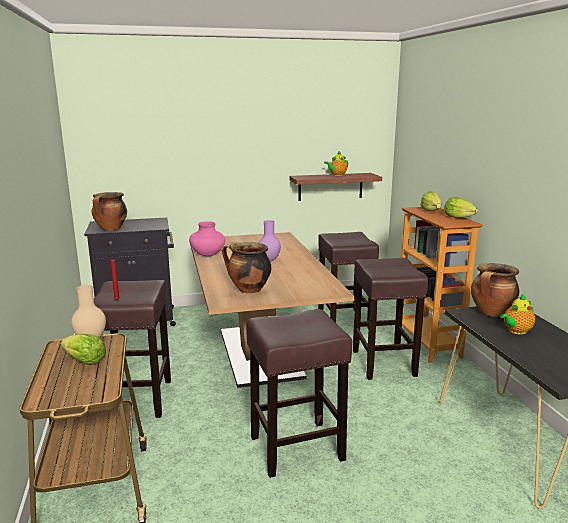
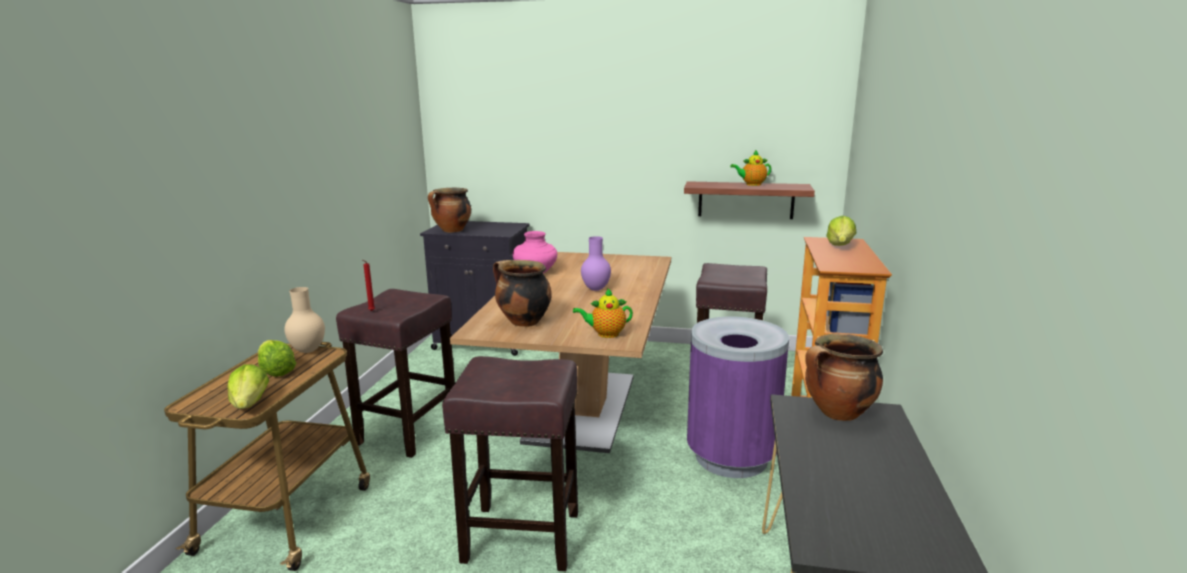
camera: 25 degrees right, 0 degrees up
(384, 363) = (731, 457): brown stool -> purple trash can
(458, 217) = (867, 259): lettuce -> lettuce (250, 404)
(516, 331) = (844, 449): teapot -> teapot (605, 334)

